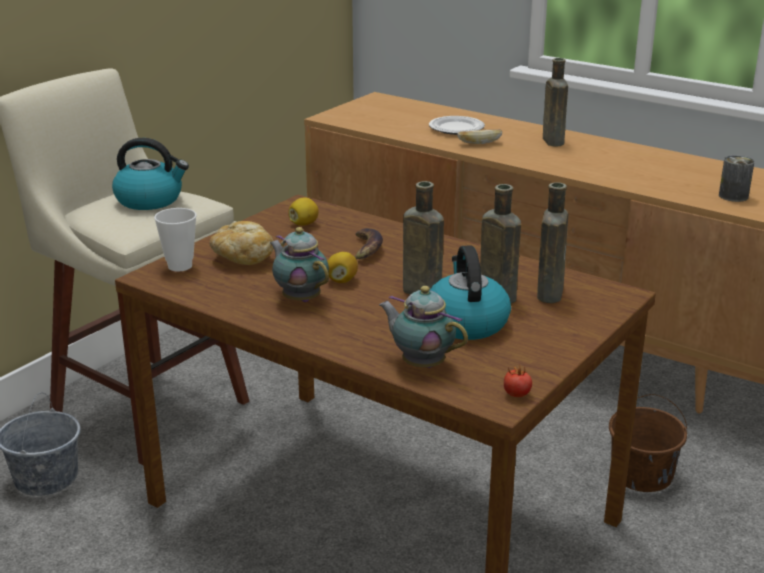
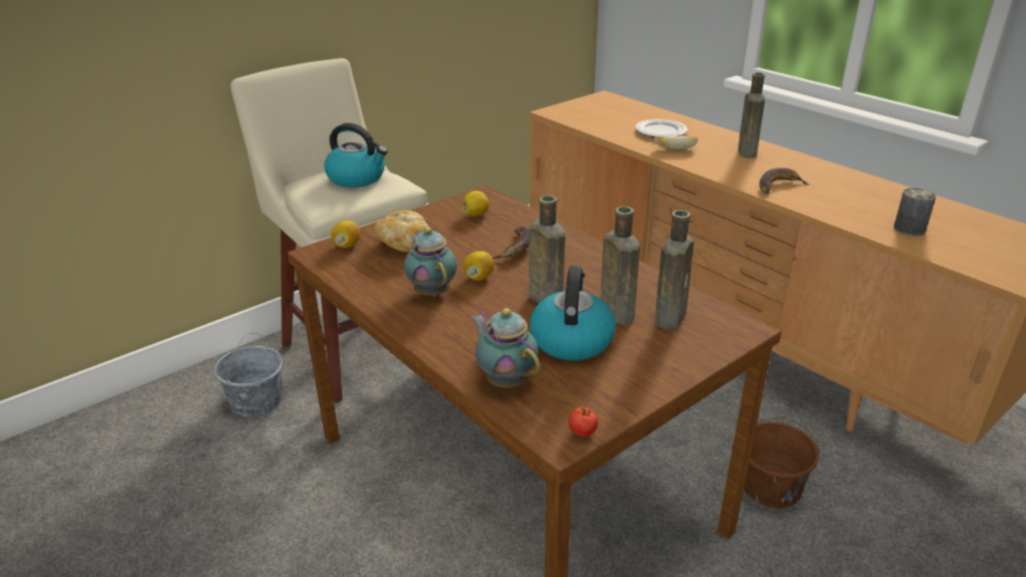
camera: 15 degrees right, 5 degrees up
(180, 266) = (347, 245): cup -> lemon
(598, 169) = (778, 186): none -> banana

